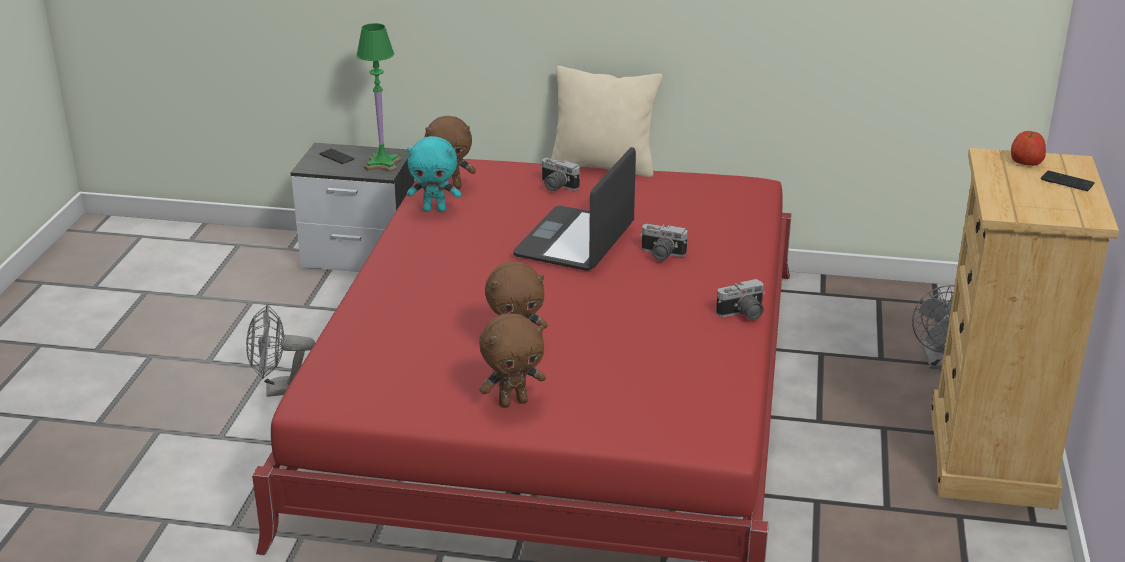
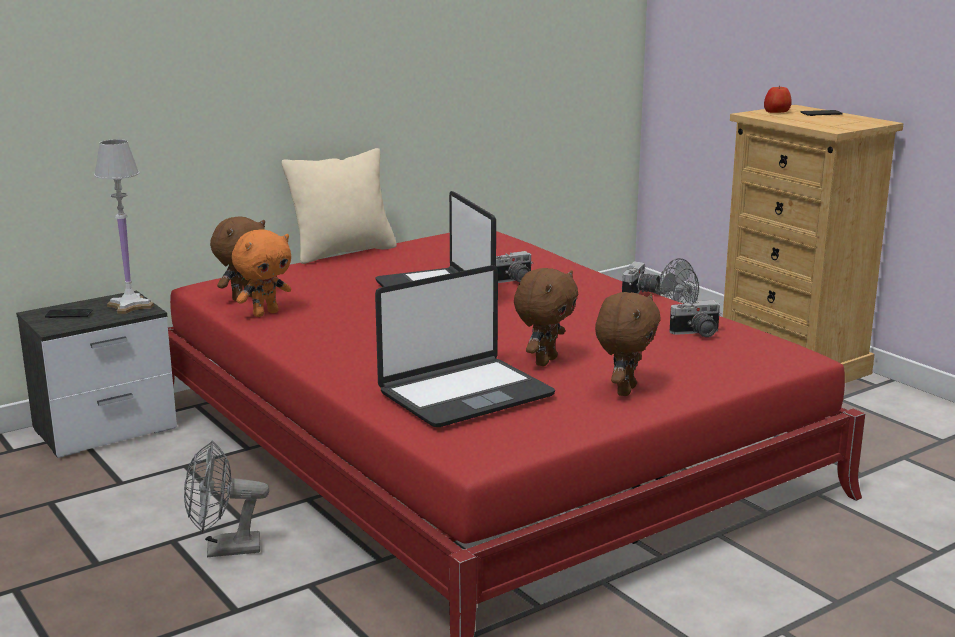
camera: 45 degrees left, 10 degrees down
(280, 390) = (224, 549): grey fan -> grey fan turned 45 degrees clockwise
(383, 164) = (130, 306): green table lamp -> white table lamp
(405, 347) = (464, 394): none -> laptop
(435, 210) = (265, 313): turquoise plush toy -> orange plush toy
(556, 187) = (336, 272): camera -> camera (697, 334)

